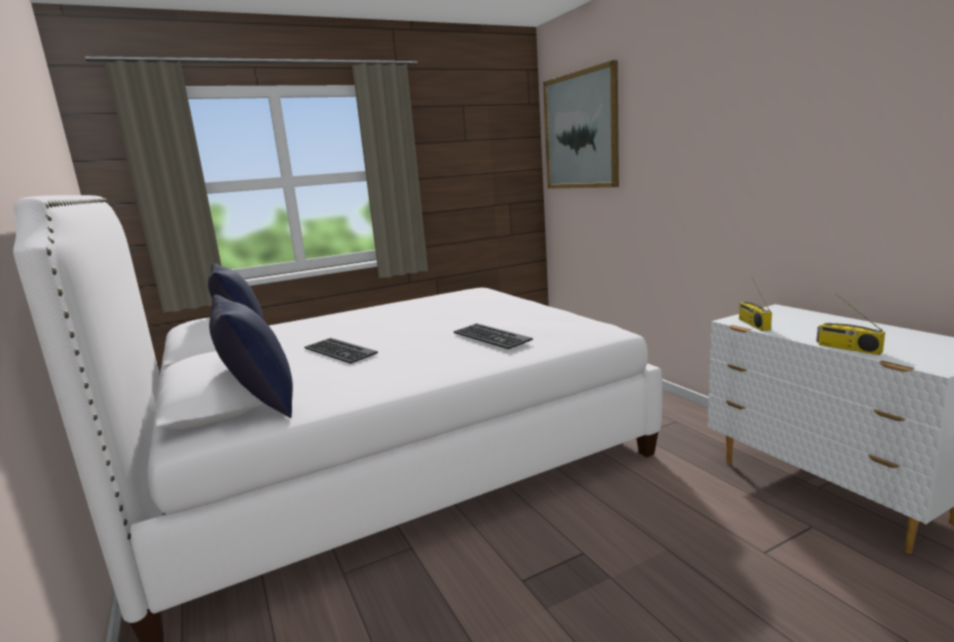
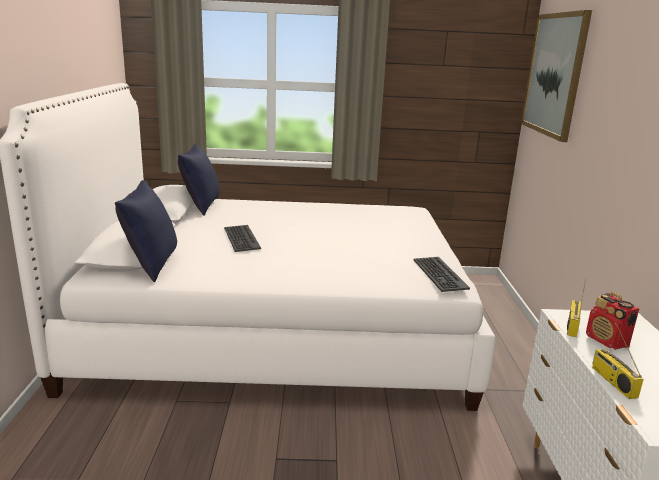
camera: 25 degrees right, 5 degrees up
(490, 337) = (352, 261): keyboard -> keyboard (439, 274)
(794, 326) = (607, 341): none -> radio

